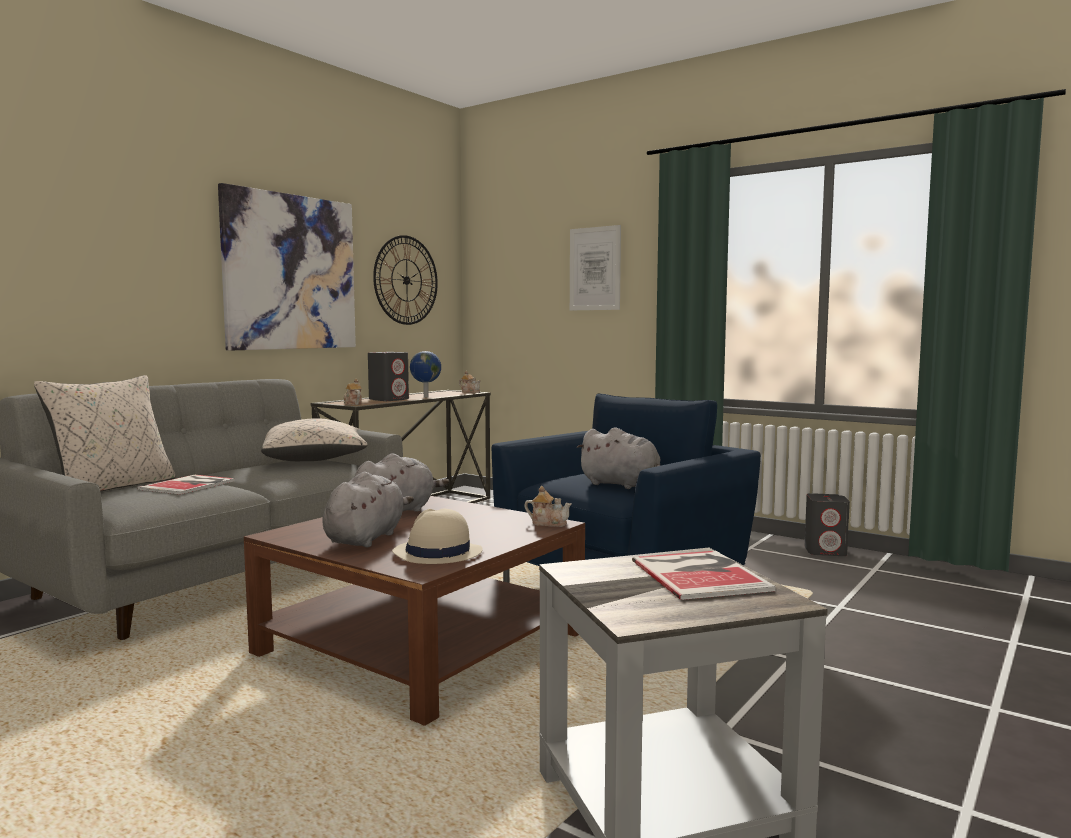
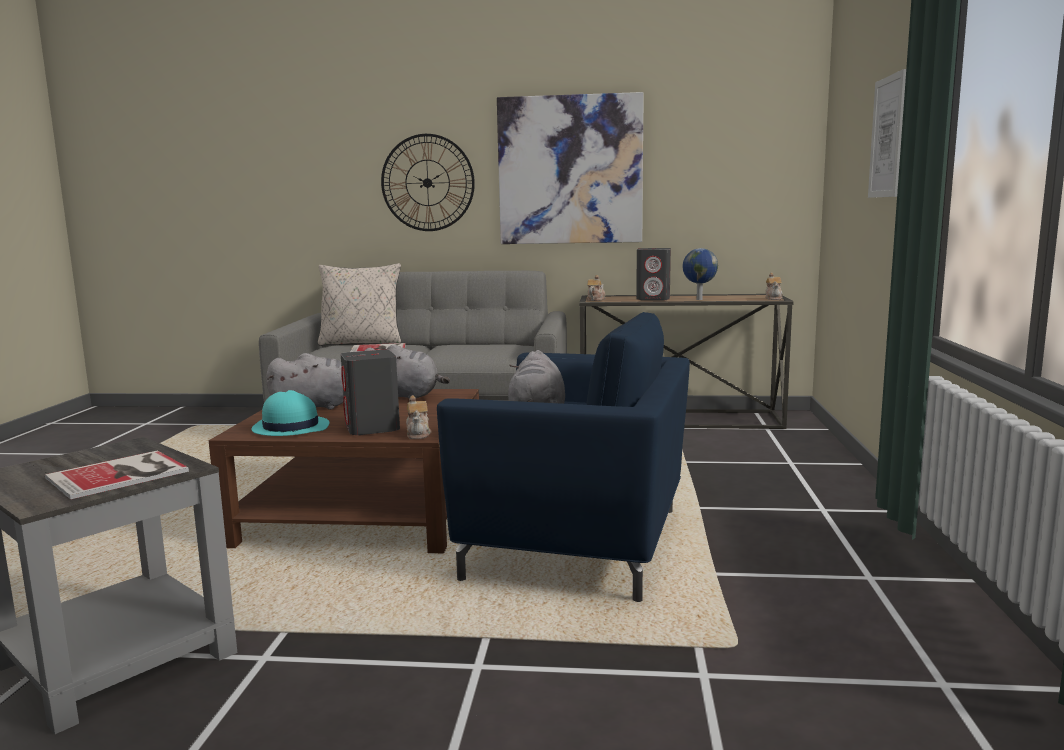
camera: 60 degrees right, 5 degrees up
(315, 460) = (508, 347): beige pillow -> none
(406, 280) = (724, 166): wall clock -> wall clock (427, 183)
(437, 553) = (290, 427): beige hat -> turquoise hat
(825, 551) = (964, 632): grey speaker -> grey speaker (372, 428)

